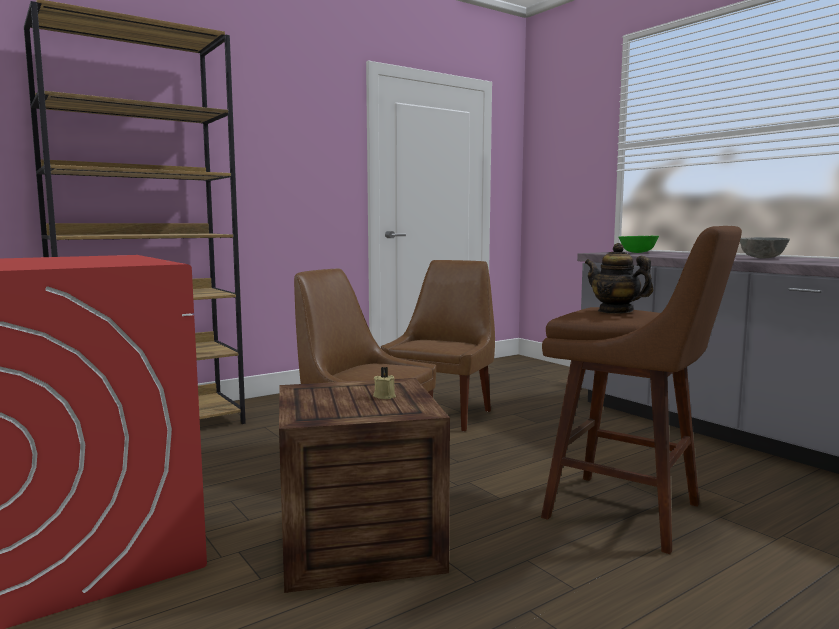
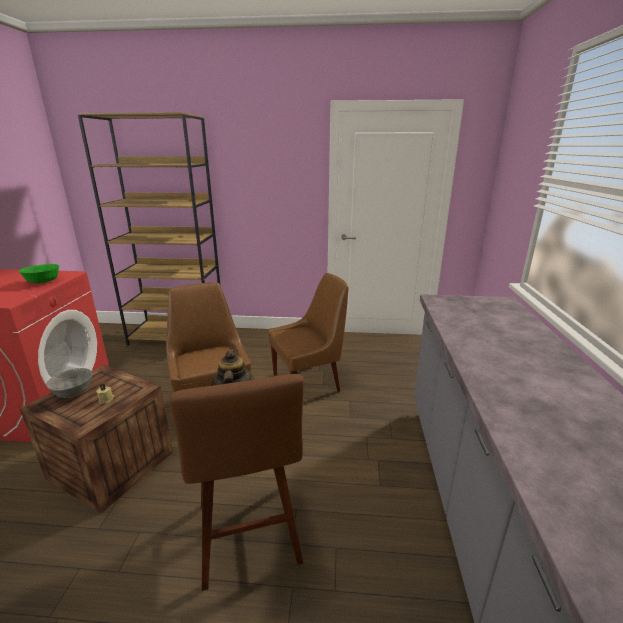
camera: 40 degrees right, 15 degrees up
(637, 252) = (475, 307): green bowl -> green bowl (43, 282)
(762, 258) = (527, 371): grey bowl -> grey bowl (73, 393)

